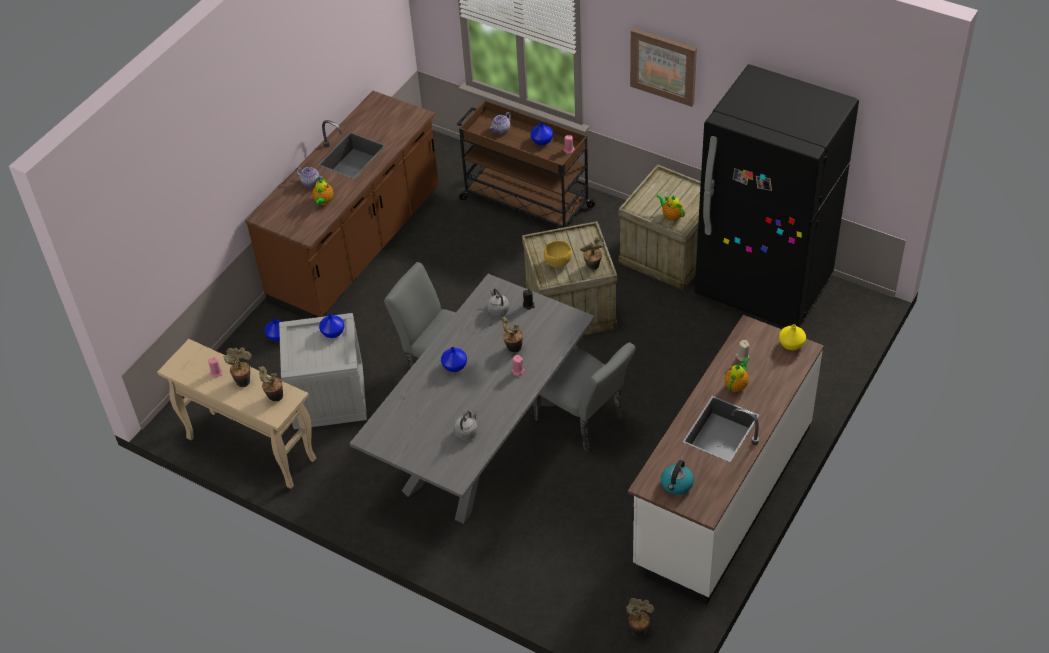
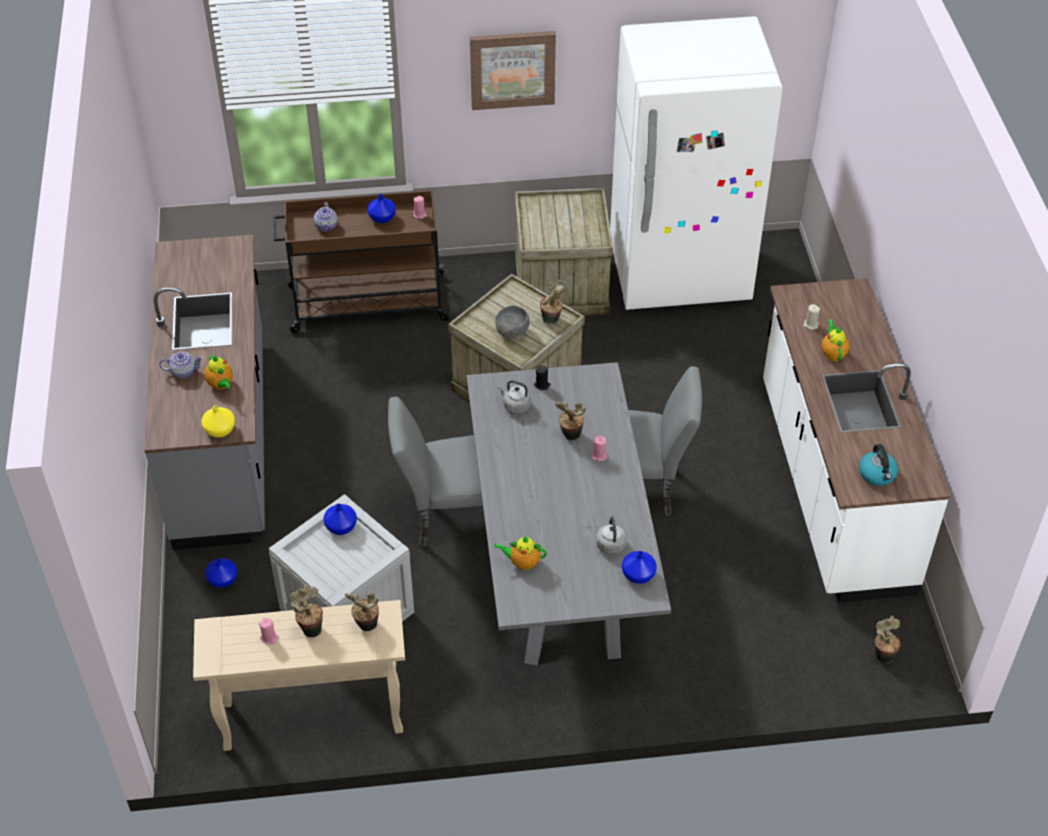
camera: 40 degrees left, 0 degrees up
(357, 247) = (223, 438): brown counter -> grey counter
(455, 366) = (530, 485): blue vase -> blue vase (639, 575)
(558, 263) = (512, 333): yellow bowl -> grey bowl
(671, 216) = (577, 235): teapot -> teapot (522, 562)
(763, 287) = (679, 274): black fridge -> white fridge
(792, 344) = (841, 290): yellow vase -> yellow vase (220, 430)

